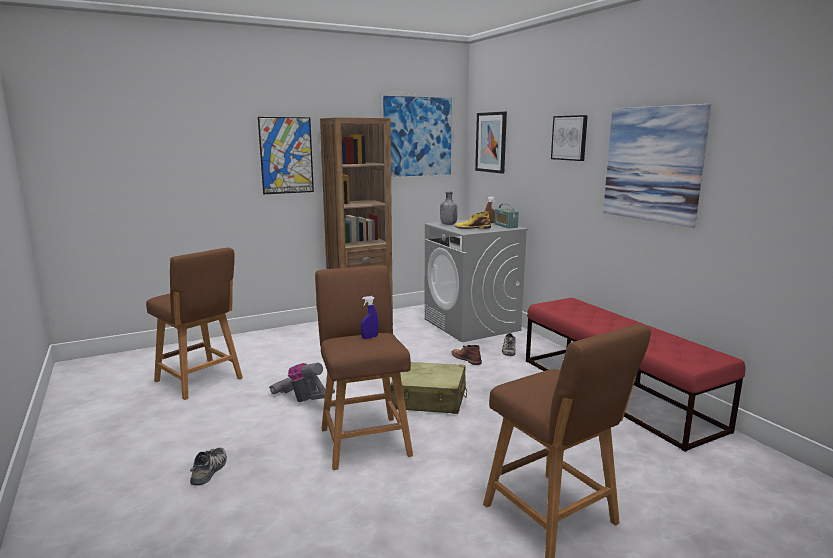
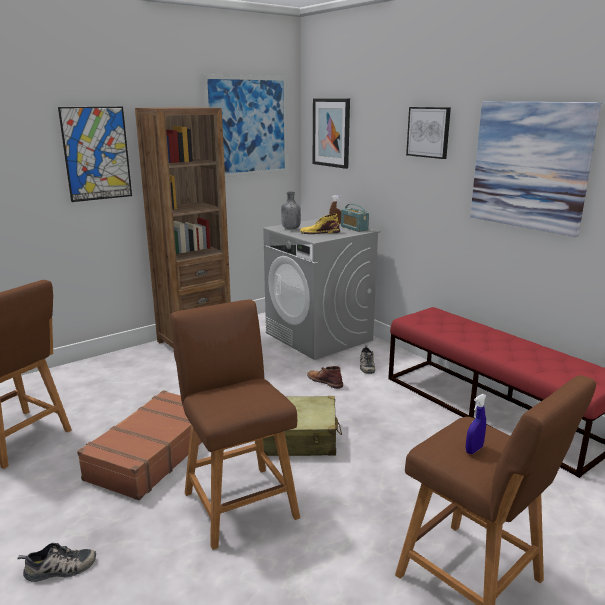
camera: 10 degrees left, 5 degrees up
(210, 470) = (59, 569): shoe -> shoe turned 75 degrees clockwise
(303, 400) = (152, 454): vacuum cleaner -> brown suitcase
(369, 337) = (244, 390): blue spray bottle -> blue spray bottle (474, 450)

